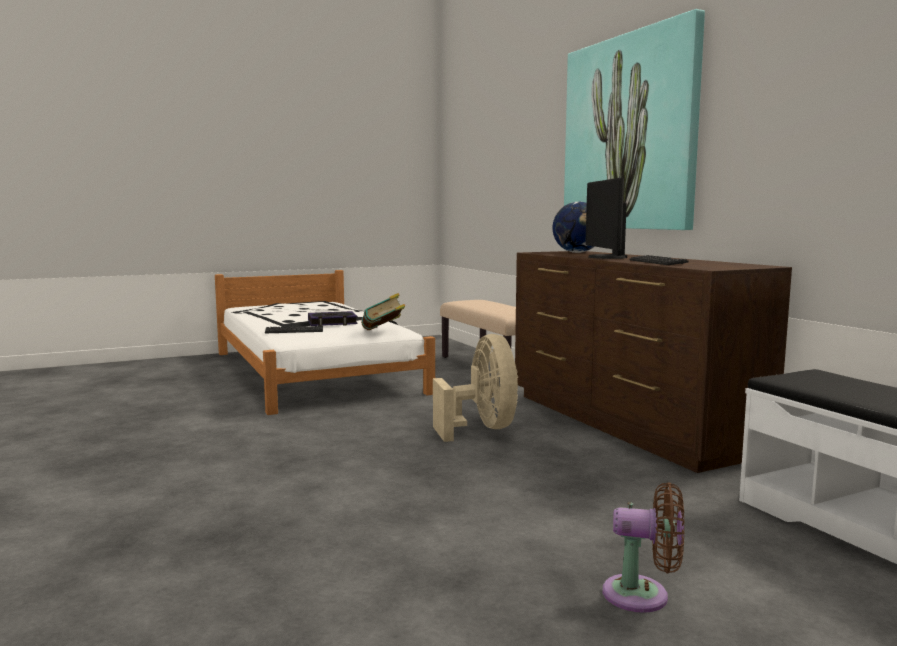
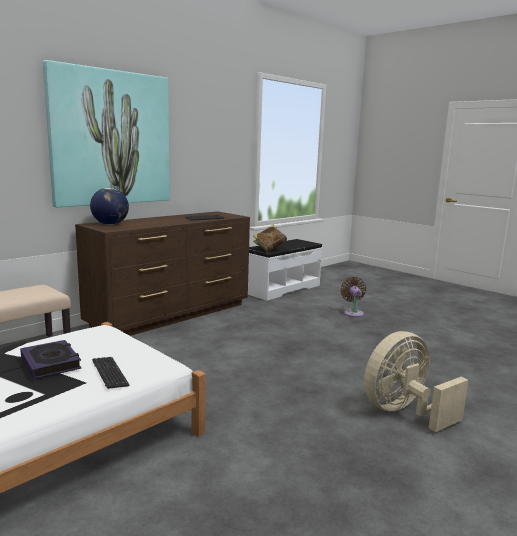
camera: 110 degrees left, 5 degrees up
(383, 332) = (109, 334): book -> book (269, 249)
(482, 429) = (201, 345): beige fan -> beige fan (404, 412)
(605, 257) = (168, 222): monitor -> none

